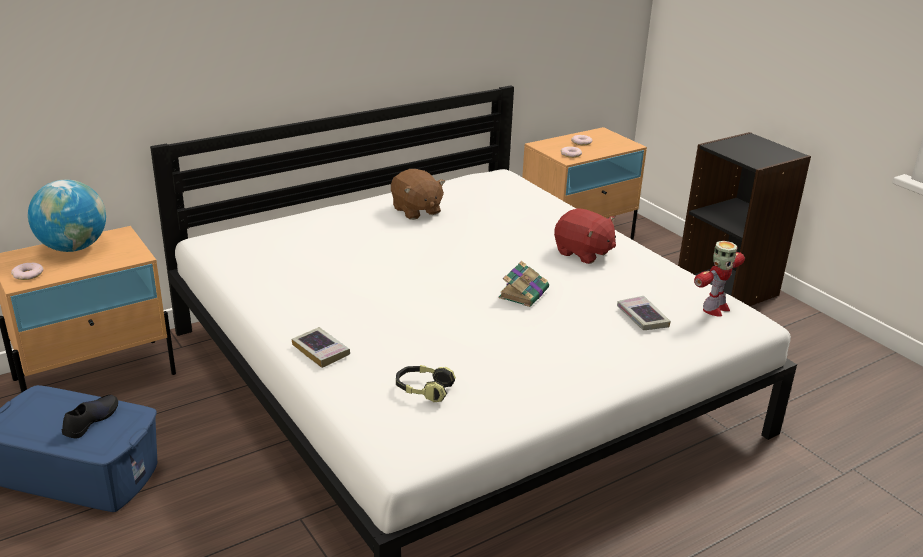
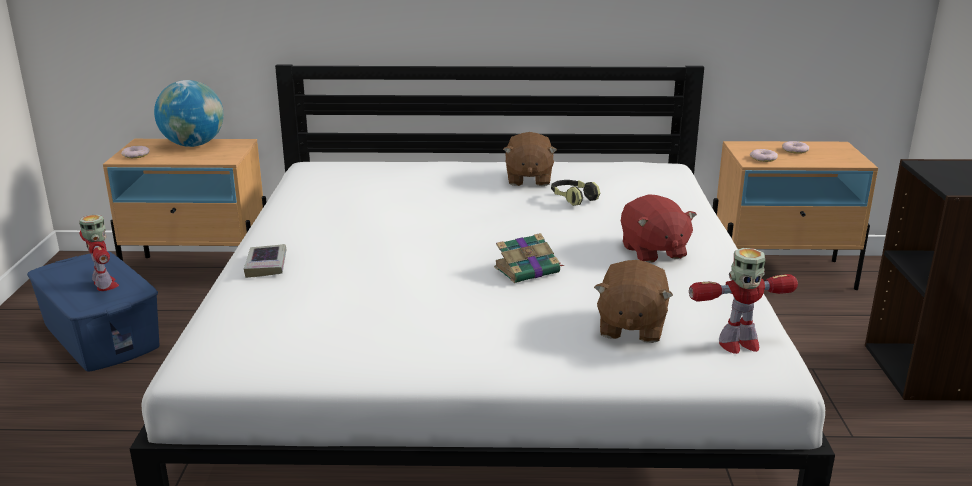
camera: 35 degrees right, 5 degrees down
(91, 420) = (104, 285): black shoe -> toy robot
(423, 390) = (299, 321): headphones -> headphones (572, 199)
(642, 317) = (630, 327): book -> brown plush toy

